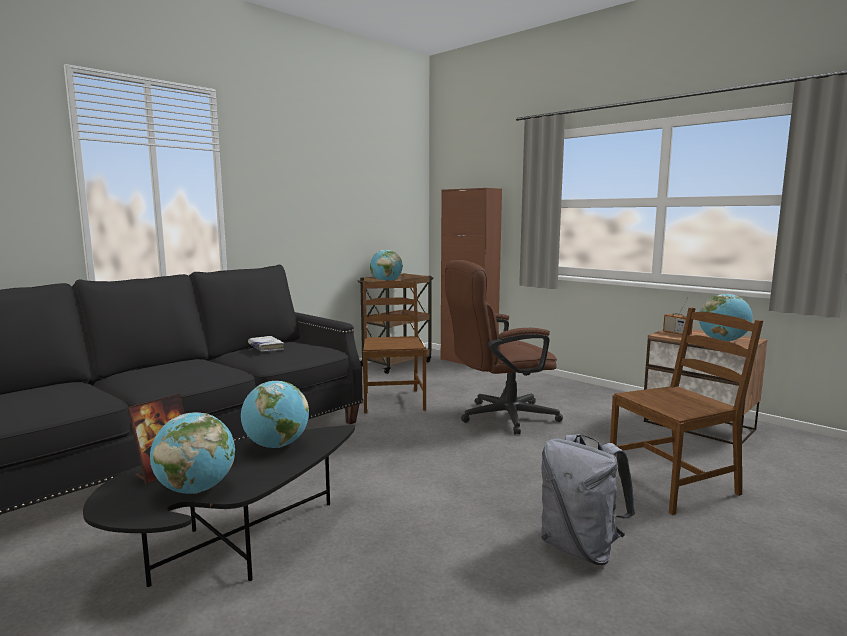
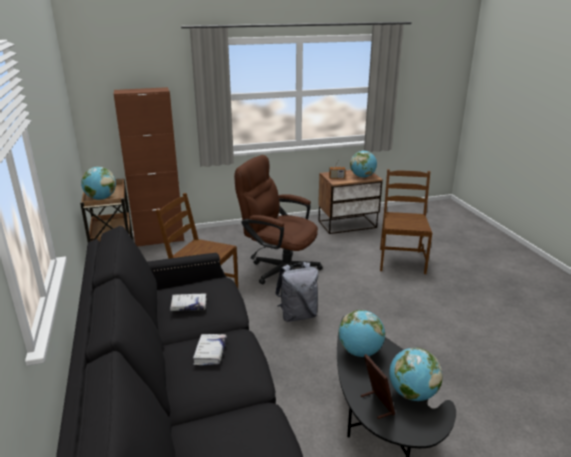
camera: 60 degrees left, 15 degrees up
(190, 366) = (210, 353): none -> white book
(499, 417) = (279, 269): brown office chair -> brown office chair turned 105 degrees clockwise
(581, 548) = (440, 307): grey backpack -> grey backpack (297, 315)

